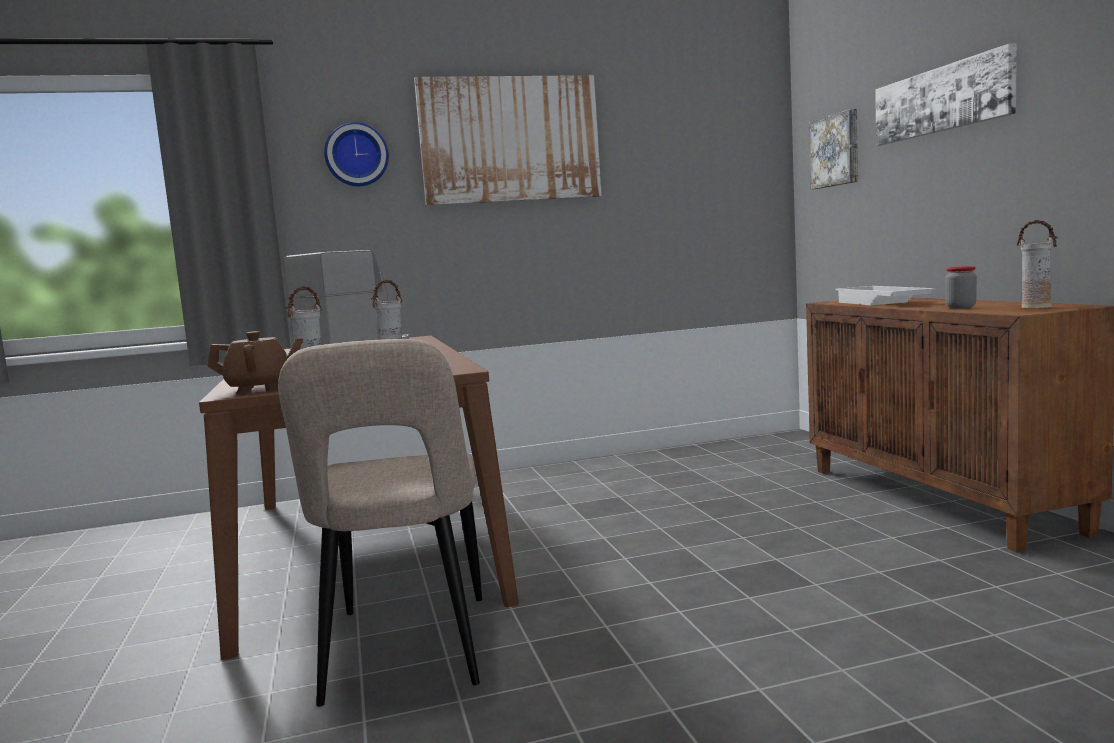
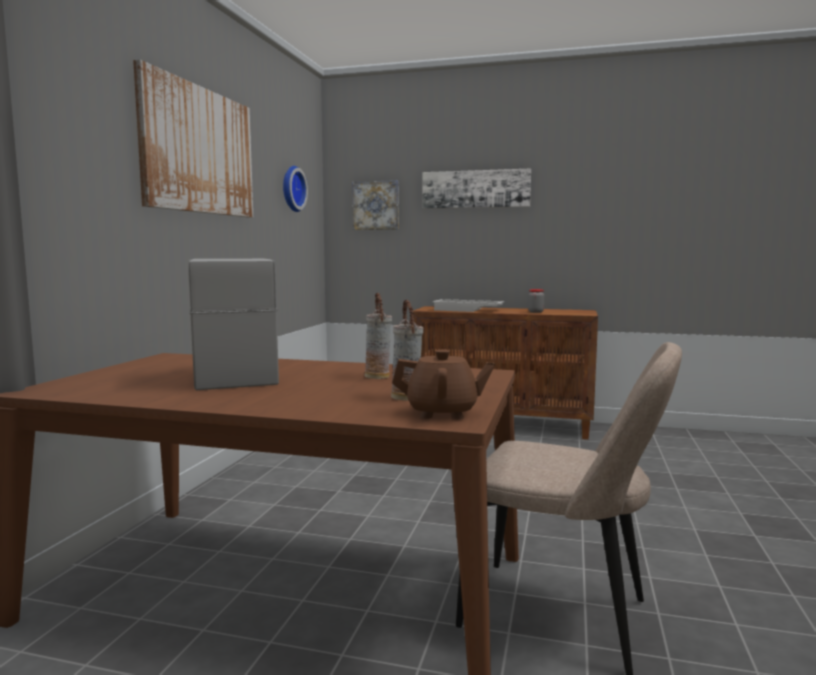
camera: 60 degrees left, 0 degrees up
(260, 389) = (442, 413): brown teapot -> brown teapot turned 75 degrees clockwise
(356, 155) = (83, 133): wall clock -> wall clock (291, 189)
(1036, 308) = (574, 311): vase -> none

